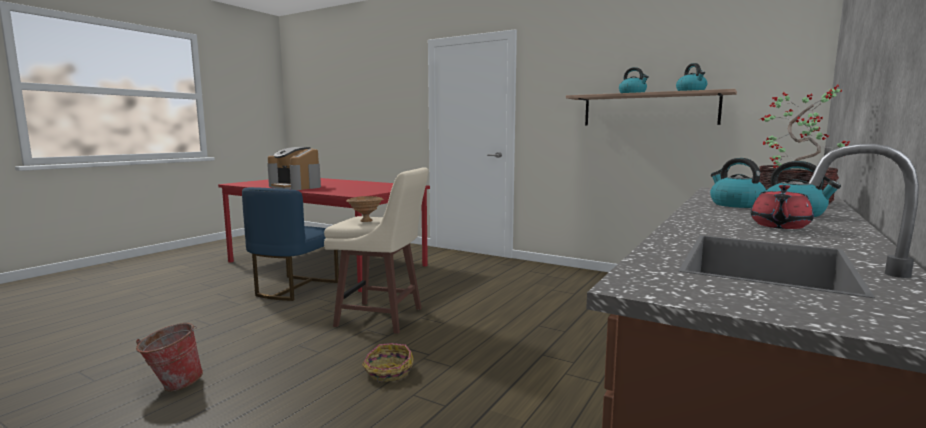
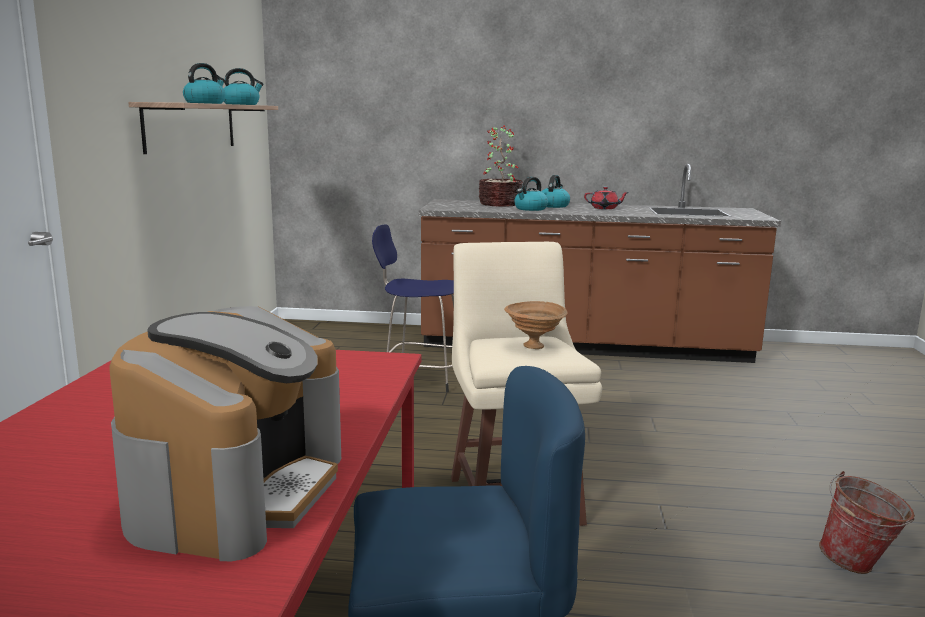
camera: 115 degrees left, 5 degrees up
(388, 372) = (639, 451): basket -> none
(606, 328) = (420, 378): none -> blue stool

